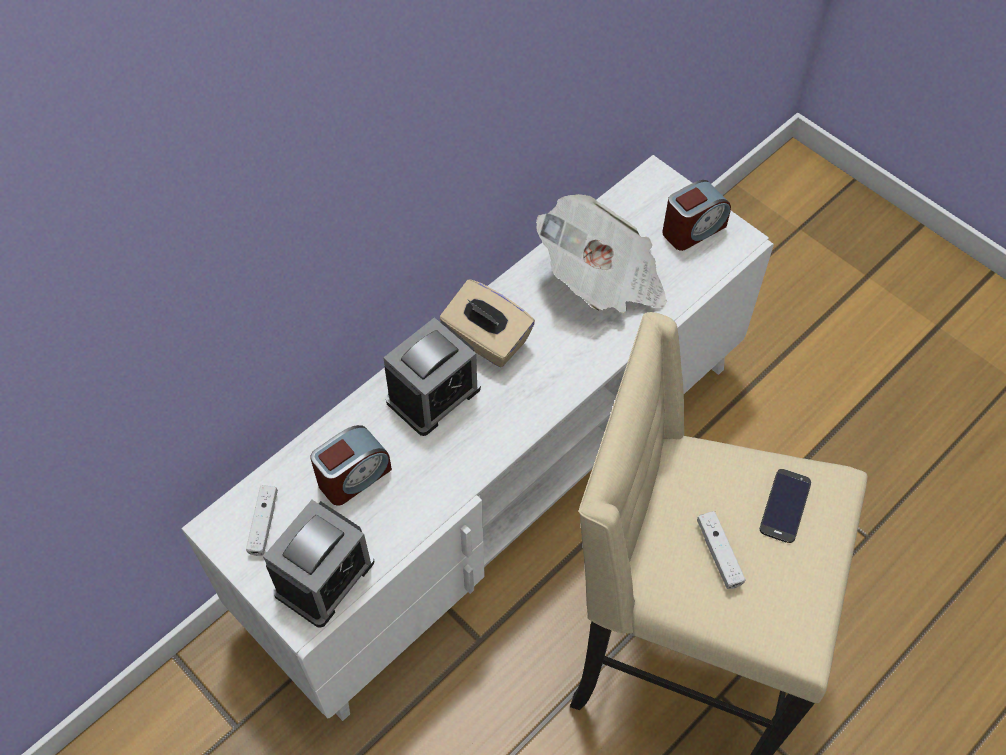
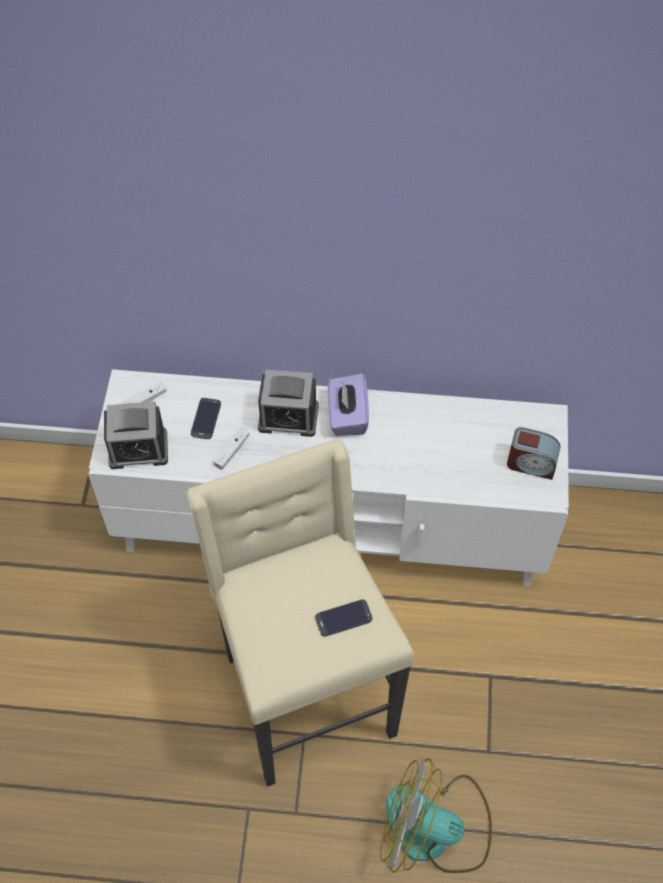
camera: 50 degrees right, 0 degrees up
(353, 476) = (205, 418): alarm clock -> phone
(486, 340) = (347, 416): beige tissue box -> purple tissue box
(602, 279) = (446, 442): newspaper -> none
(719, 553) = (283, 604): white game controller -> white game controller (231, 451)
(916, 648) = (434, 830): none -> fan

